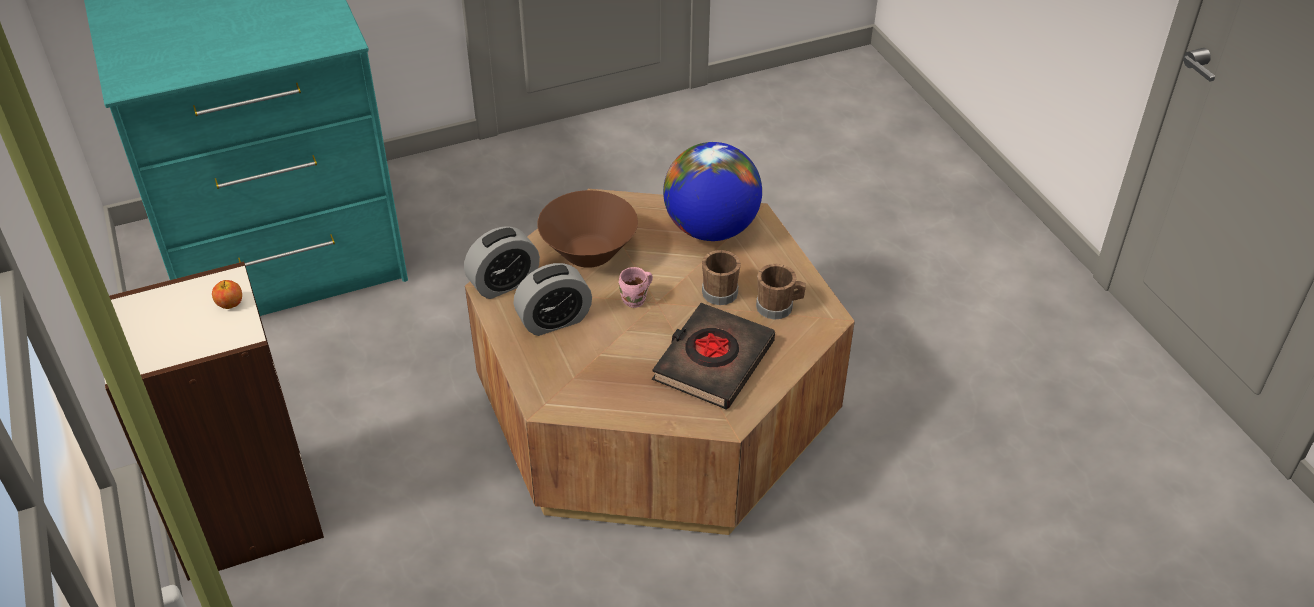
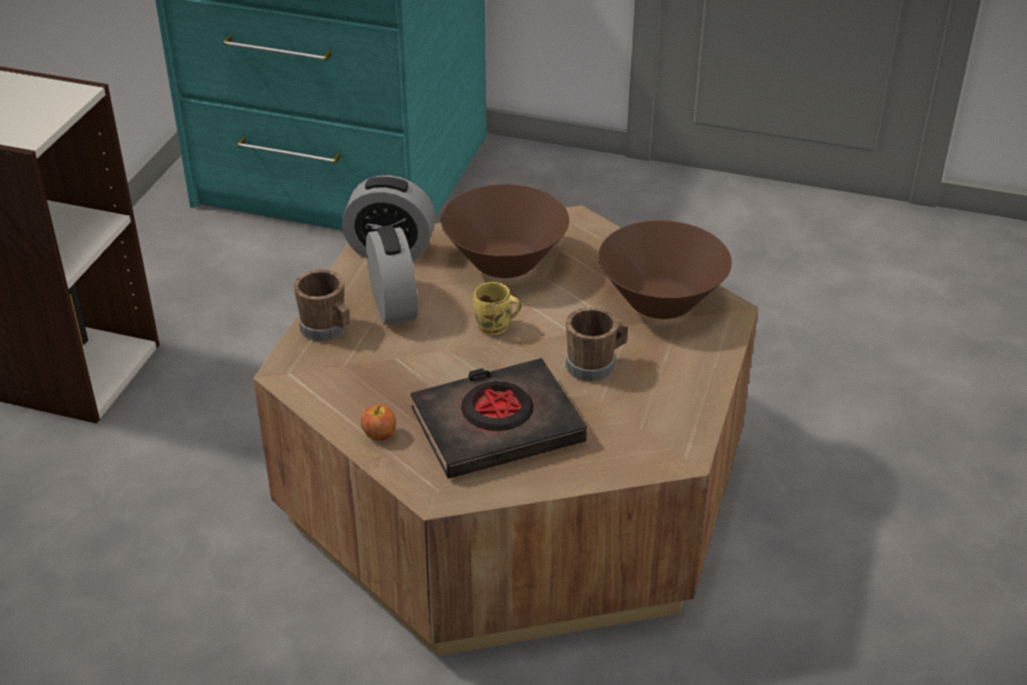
camera: 40 degrees right, 5 degrees down
(230, 304) = (50, 110): apple -> apple (379, 435)
(554, 320) = (393, 305): alarm clock -> alarm clock turned 120 degrees counterclockwise
(636, 300) = (495, 328): pink mug -> yellow mug
(711, 229) = (661, 302): globe -> brown bowl
(779, 307) = (637, 414): brown mug -> brown mug (327, 330)

